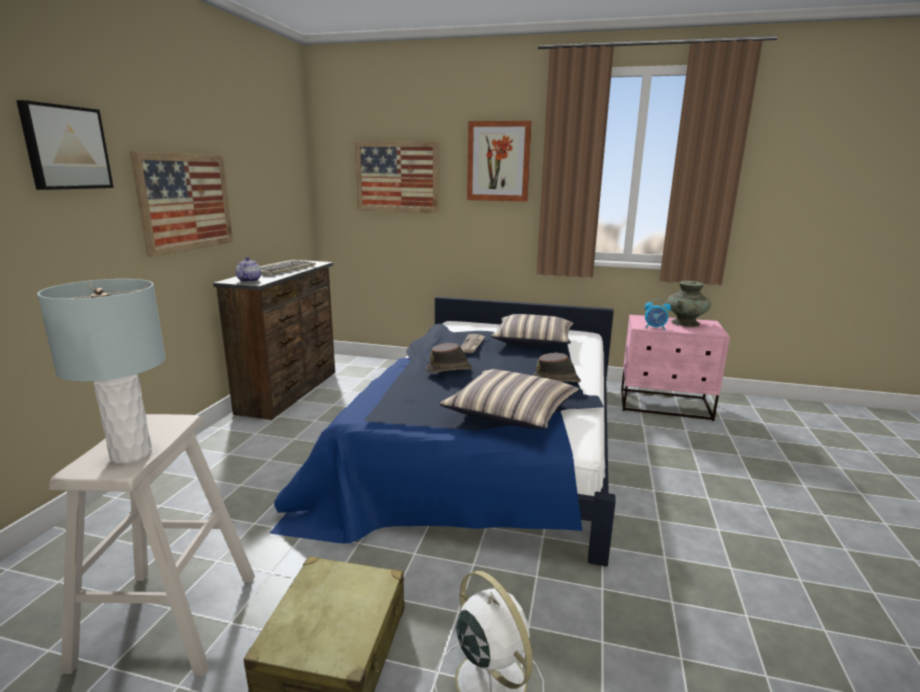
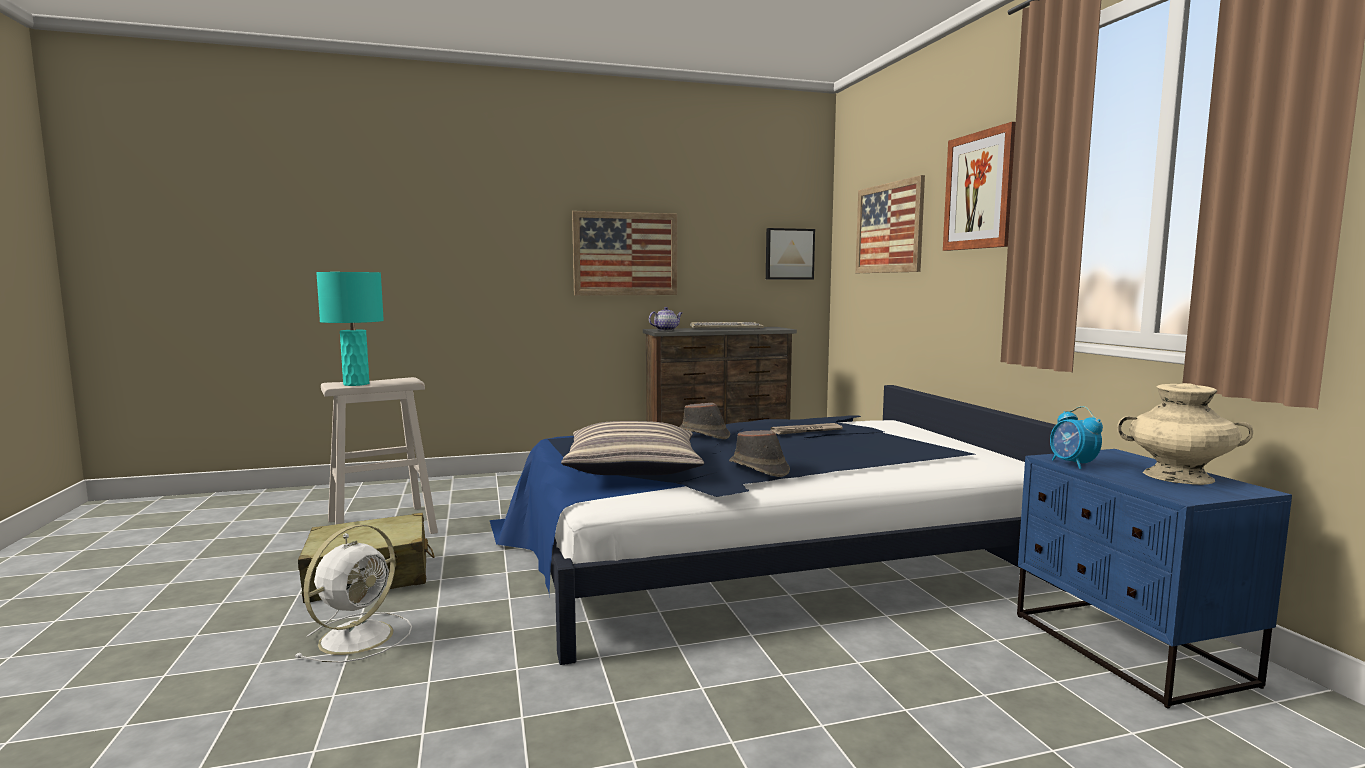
camera: 60 degrees right, 10 degrees down
(65, 147) = (515, 209): picture -> picture (789, 254)
(131, 454) = (356, 384): grey table lamp -> turquoise table lamp
(533, 341) = (894, 447): pillow -> none
(665, 405) = (1128, 650): pink nightstand -> blue nightstand
(685, 323) = (1179, 476): turquoise vase -> beige vase

